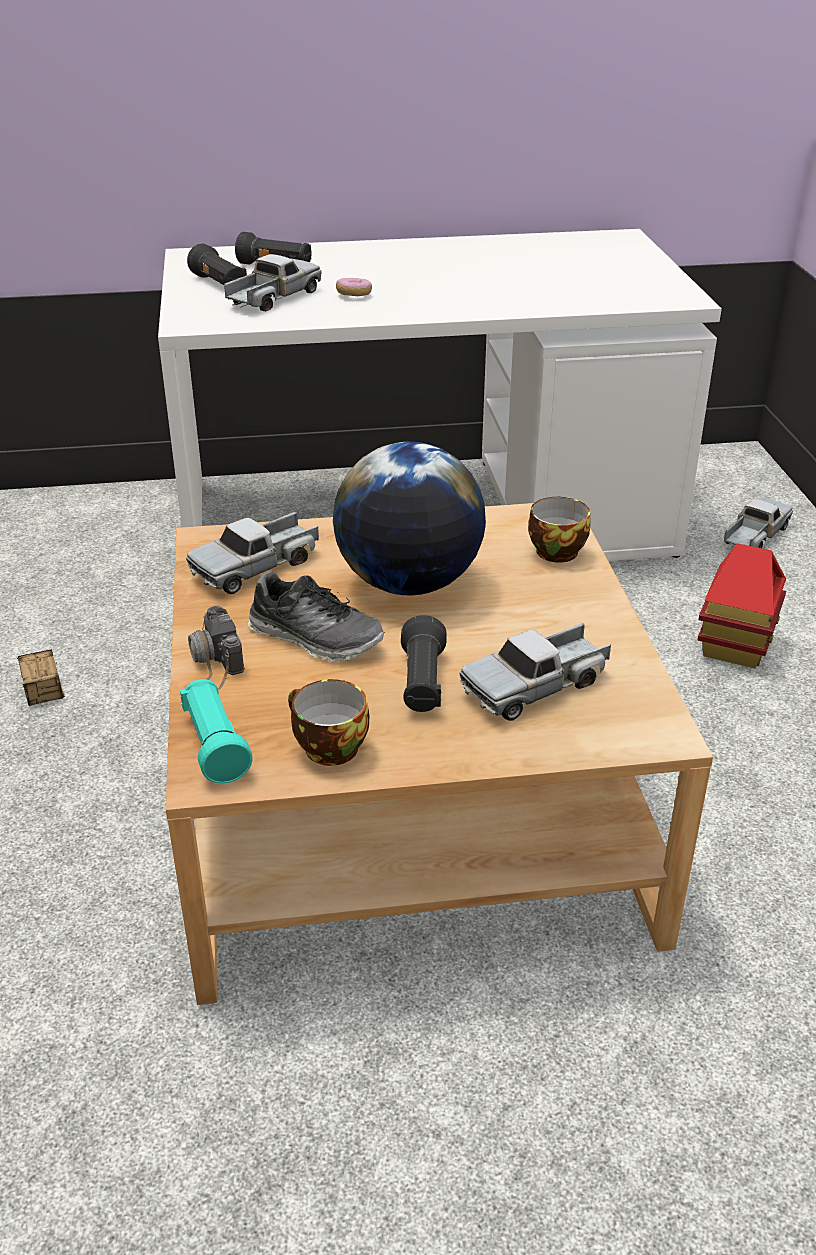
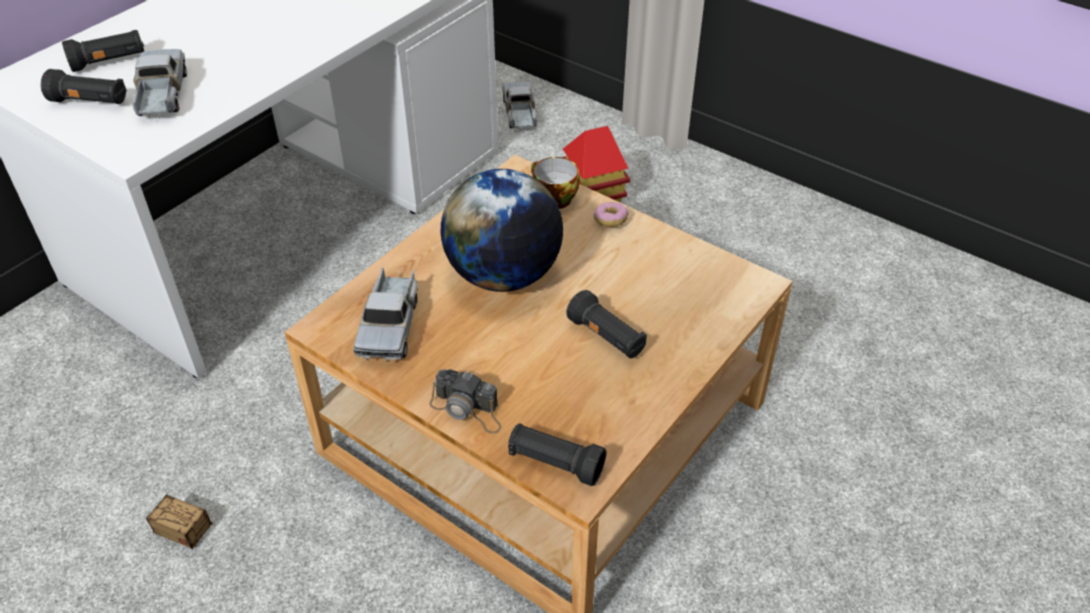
camera: 45 degrees left, 10 degrees up
(215, 745) = (555, 463): turquoise flashlight -> black flashlight
(315, 638) = (505, 350): shoe -> none
(327, 748) = (616, 416): cup -> none
(354, 295) = (224, 62): donut -> donut (610, 220)
(536, 685) = (664, 297): toy truck -> none

